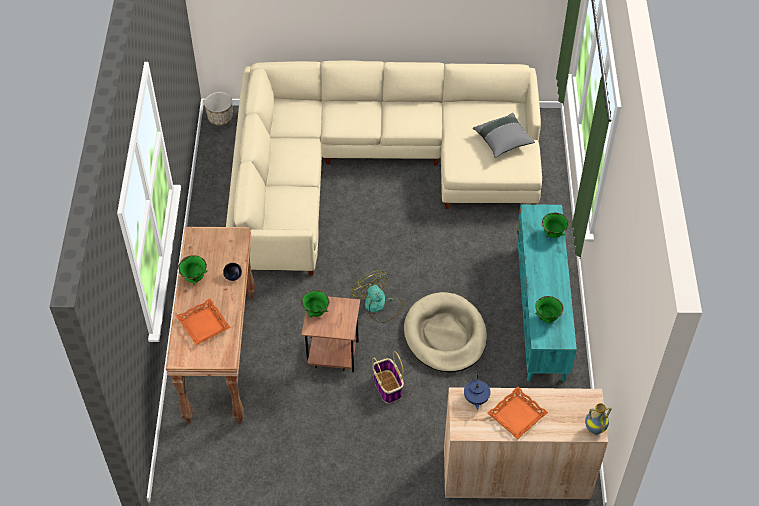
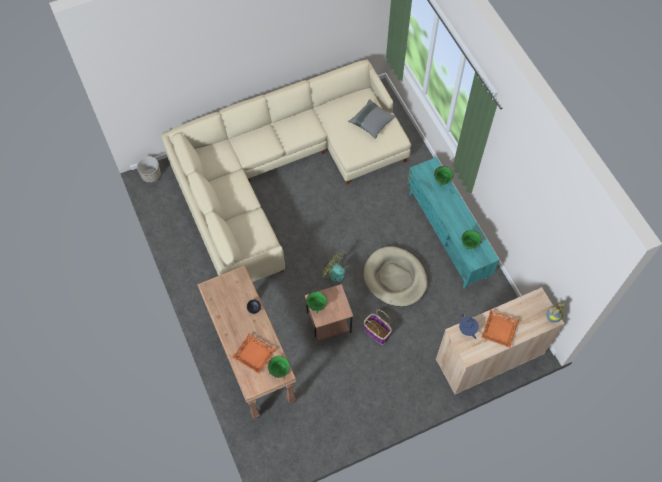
camera: 25 degrees left, 10 degrees up
(194, 278) = (227, 321): green bowl -> green bowl (279, 371)

